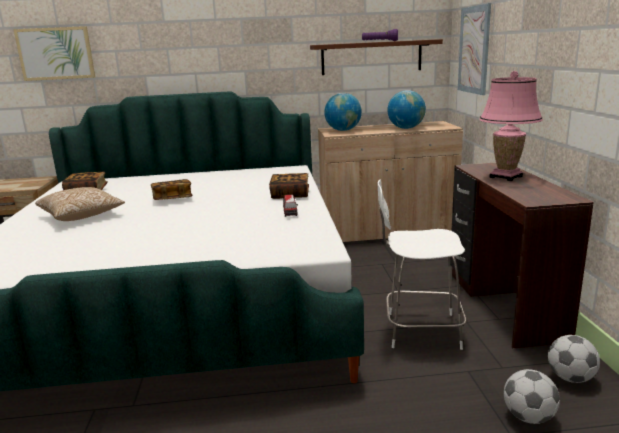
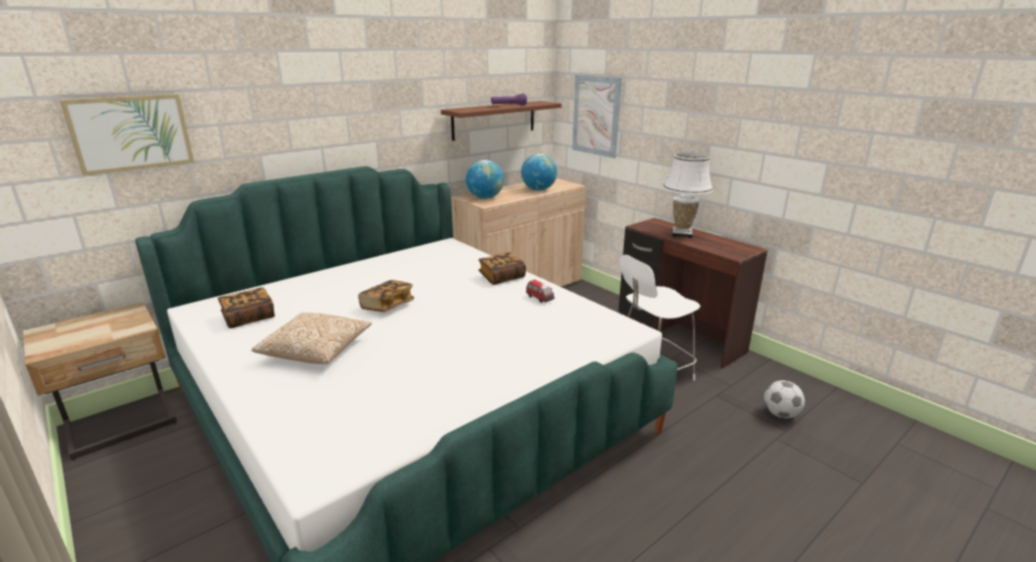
camera: 35 degrees left, 5 degrees up
(506, 177) = (682, 234): pink table lamp -> white table lamp
(570, 378) = (772, 378): football -> none

